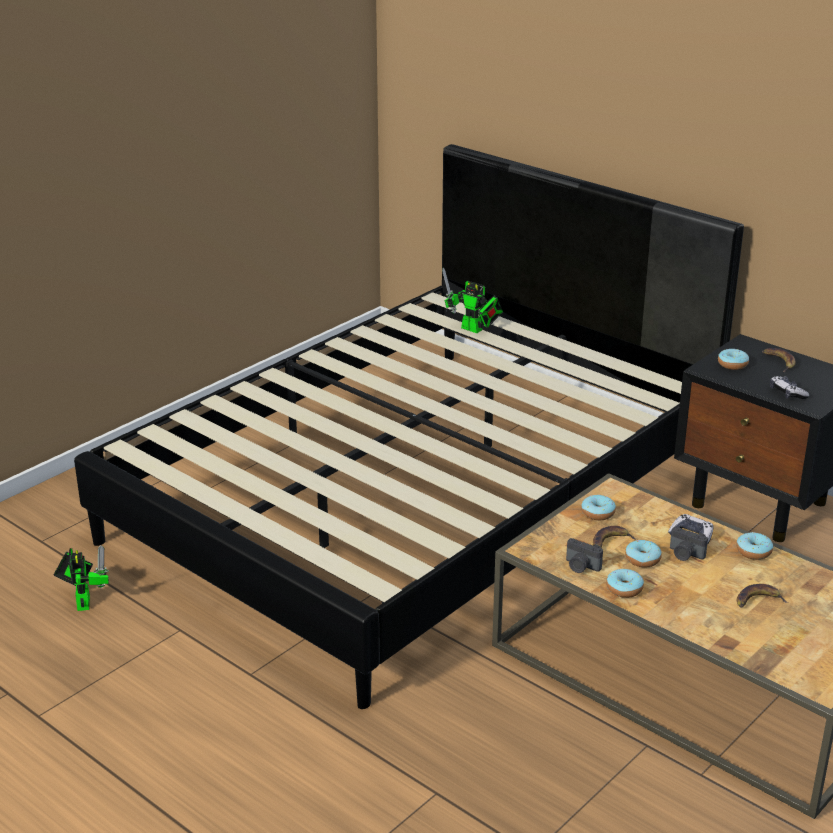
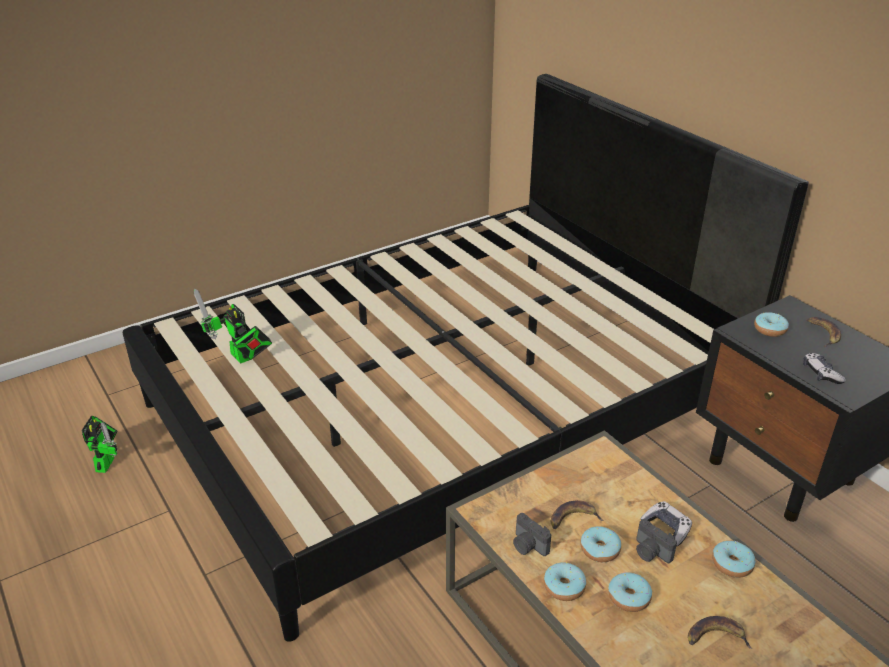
camera: 15 degrees right, 5 degrees up
(474, 330) = (539, 251): toy robot -> toy robot (242, 358)
(598, 513) = (573, 479): donut -> donut (629, 597)

